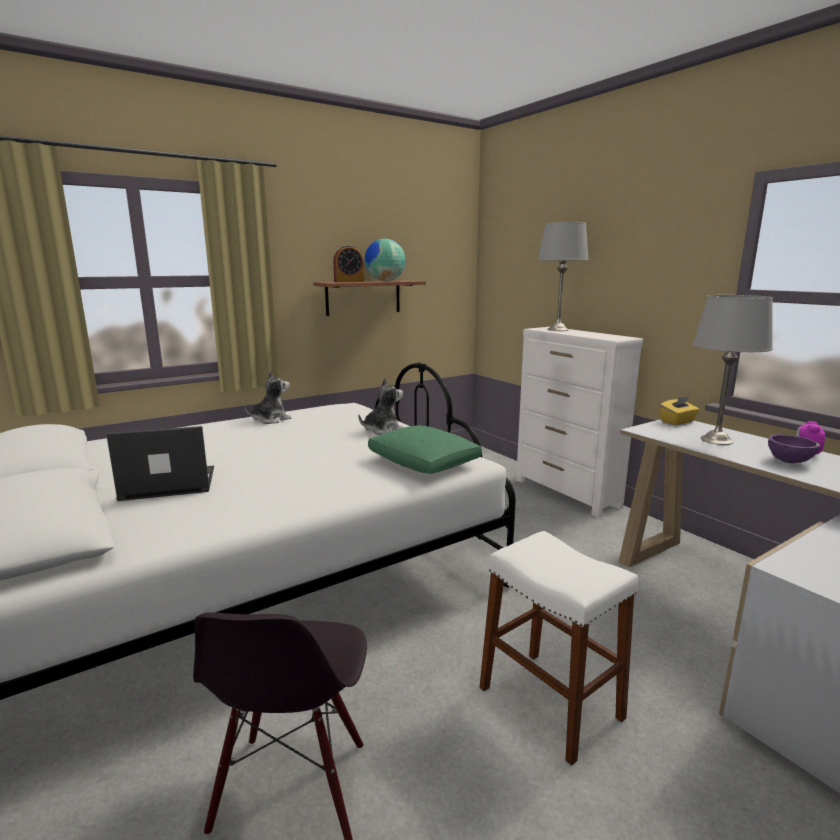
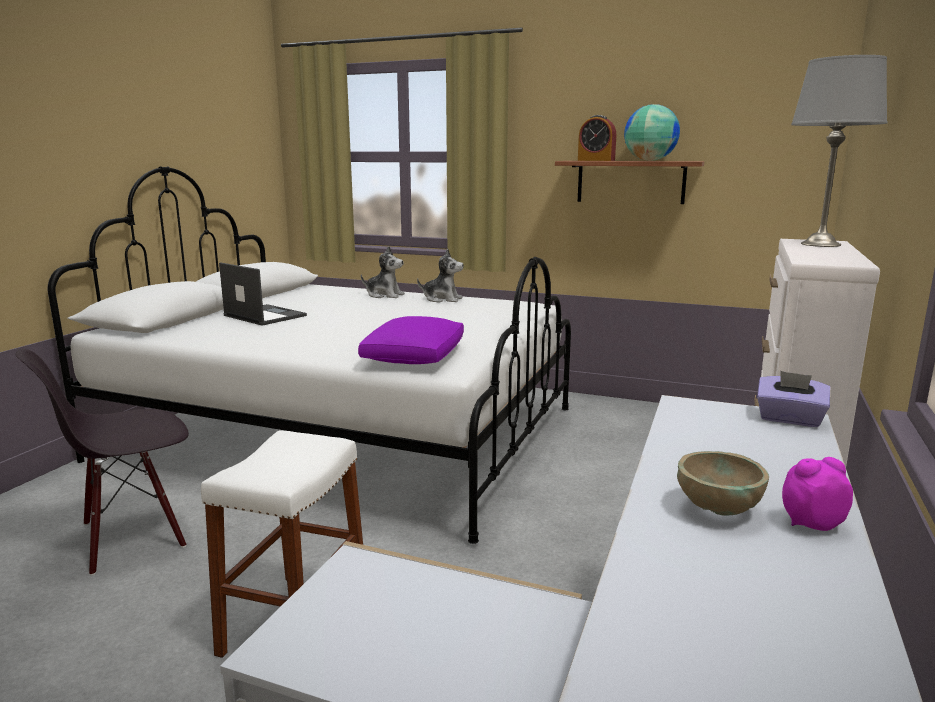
camera: 55 degrees right, 0 degrees up
(382, 430) = (482, 328): plush toy -> plush toy (384, 295)
(422, 462) = (414, 356): green pillow -> purple pillow
(677, 422) = (789, 419): yellow tissue box -> purple tissue box
(716, 440) = (736, 450): grey table lamp -> none
(789, 462) = (717, 509): purple bowl -> beige bowl

